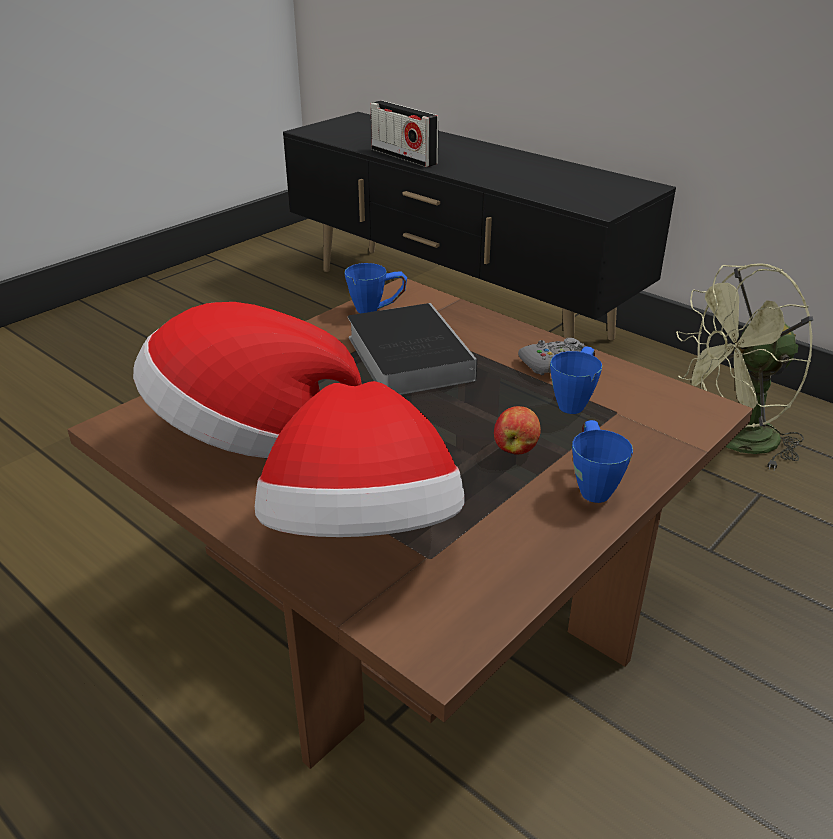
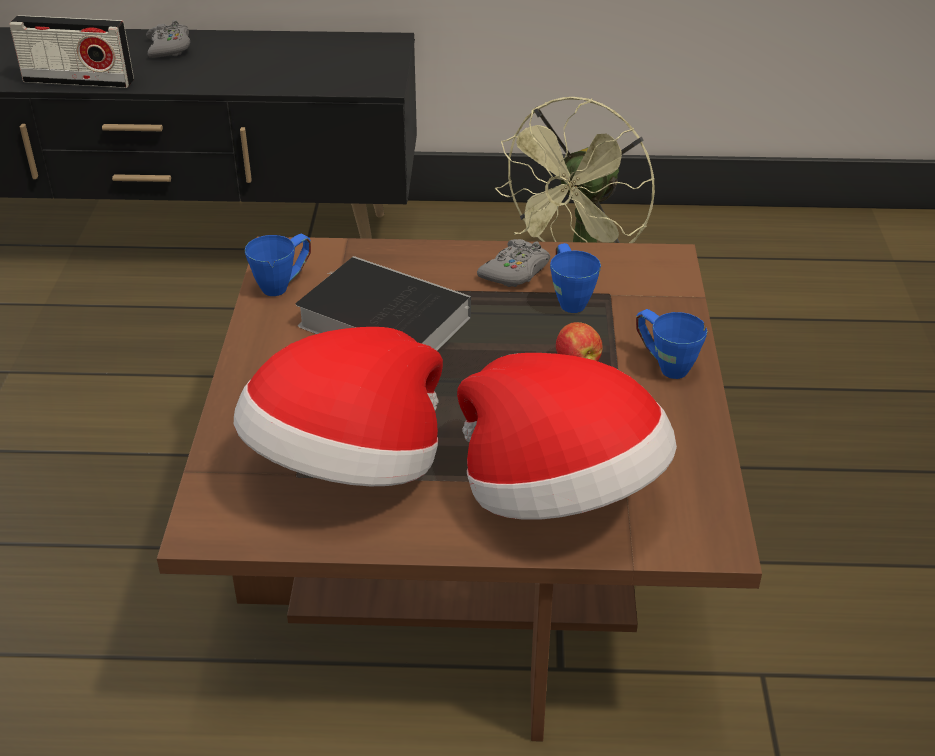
camera: 40 degrees left, 5 degrees up
(485, 154) = (169, 48): none -> grey game controller

